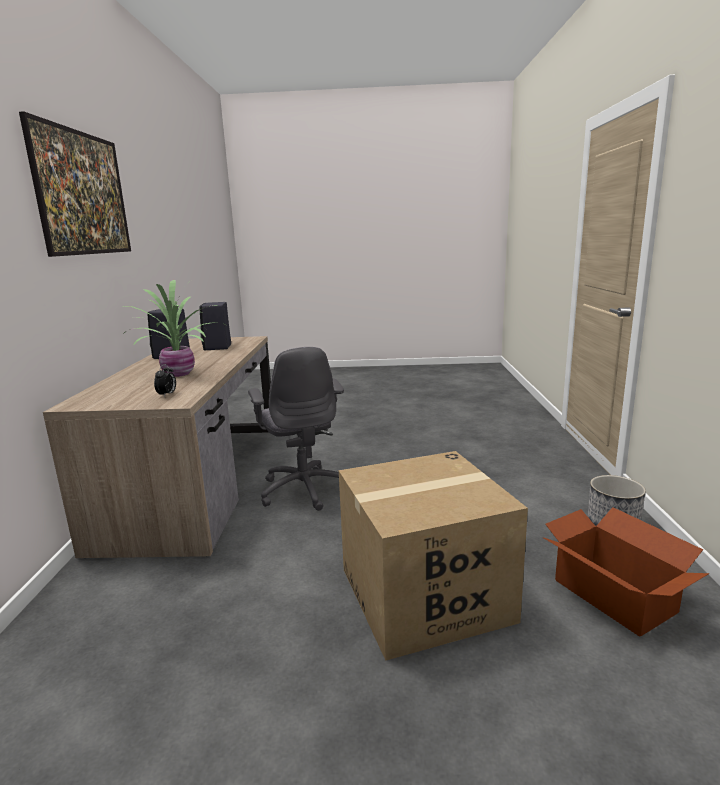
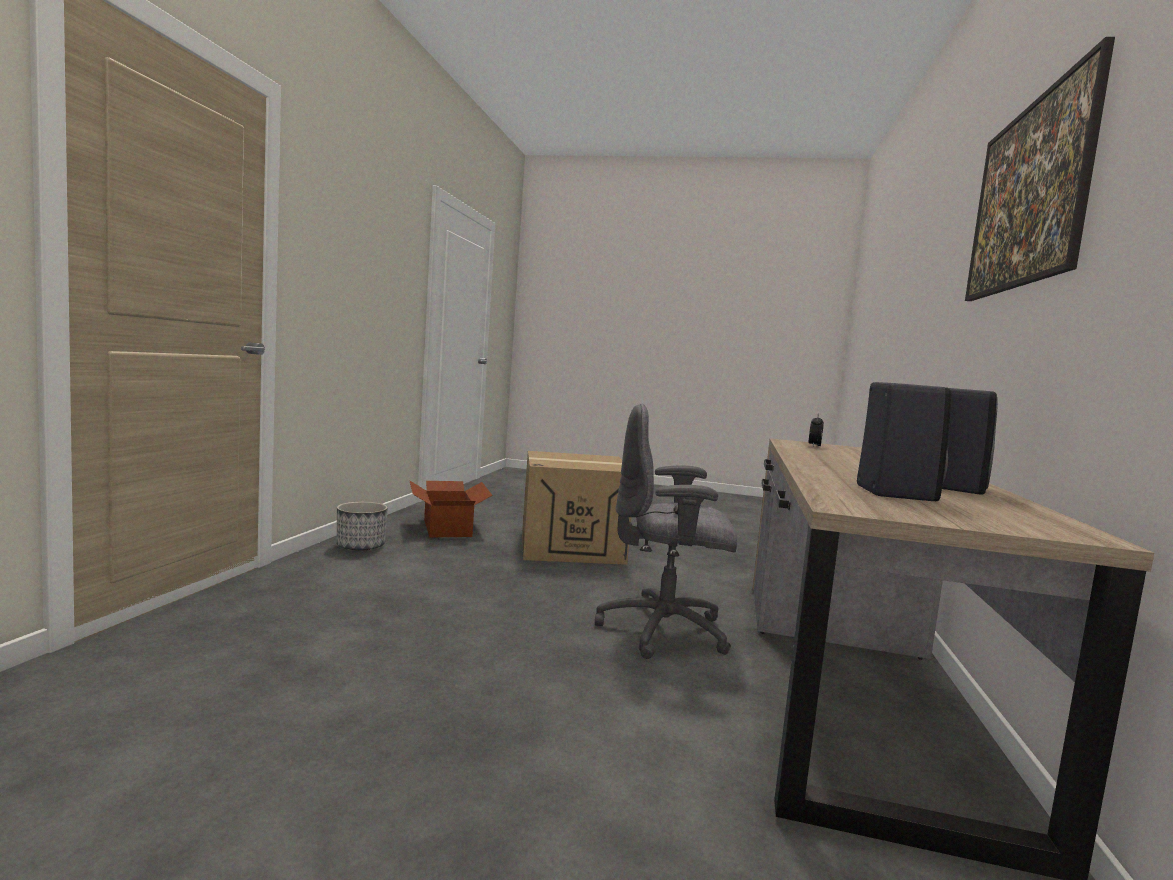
camera: 170 degrees left, 10 degrees down
(181, 373) = (849, 460): potted plant -> none
(304, 489) = (665, 631): grey office chair -> grey office chair turned 75 degrees counterclockwise

